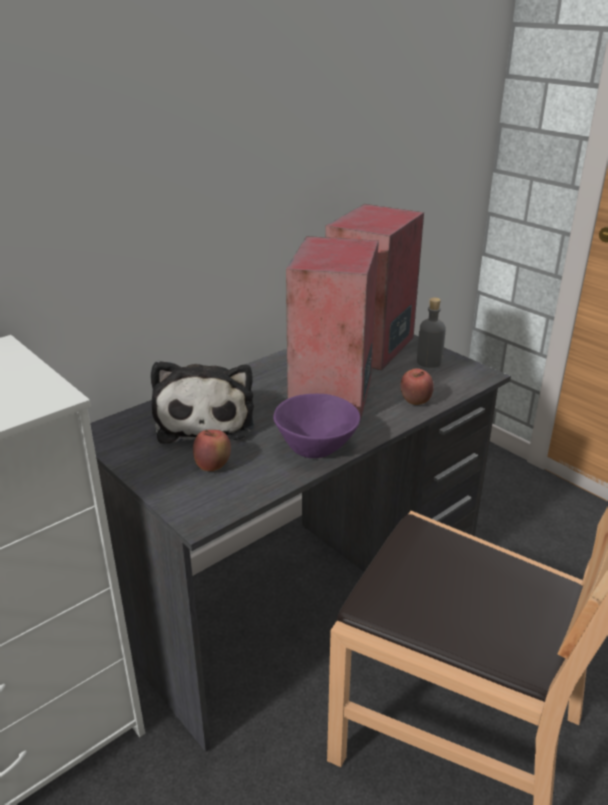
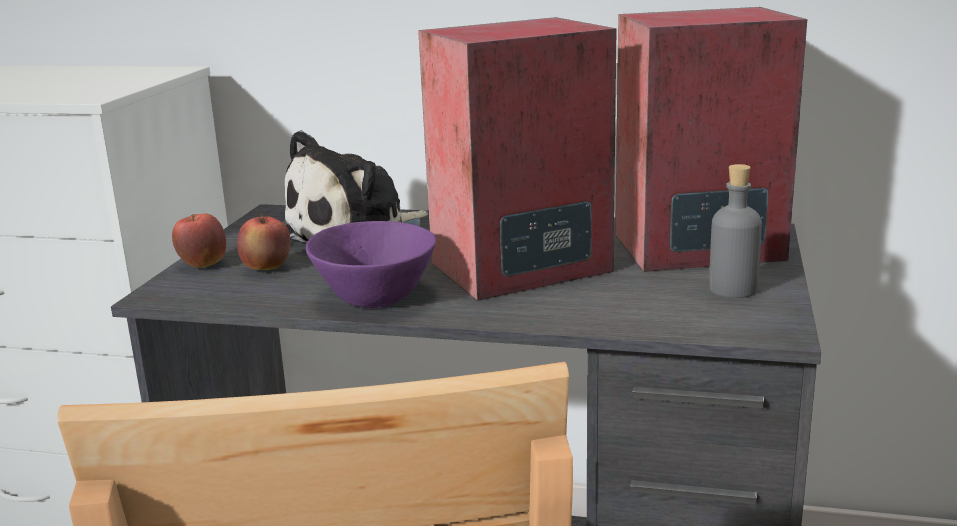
camera: 55 degrees right, 10 degrees down
(415, 402) = (591, 314): apple -> apple (203, 265)

